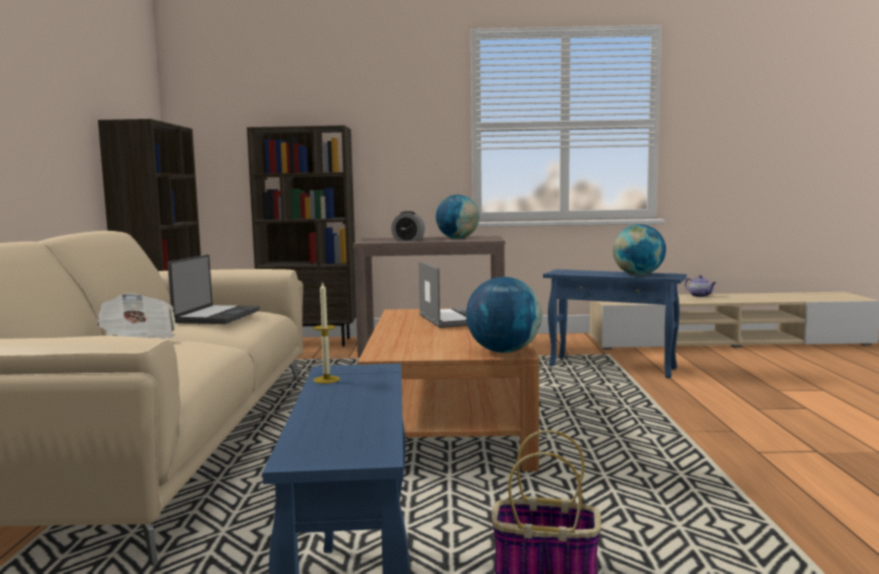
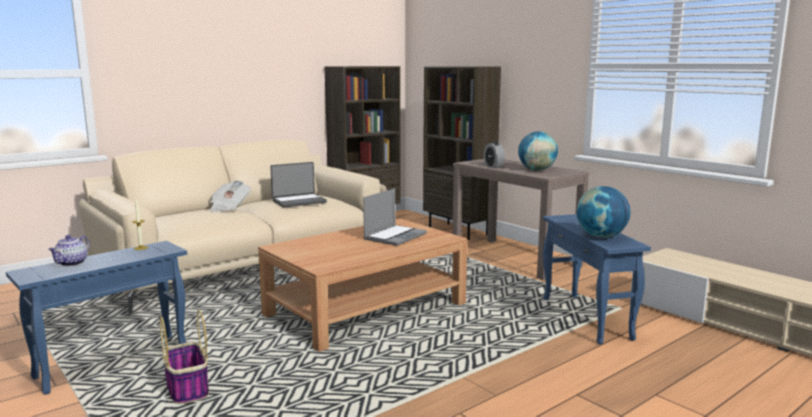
camera: 50 degrees right, 5 degrees up
(503, 351) = (321, 265): globe -> none
(700, 296) = (778, 279): teapot -> teapot (71, 263)

